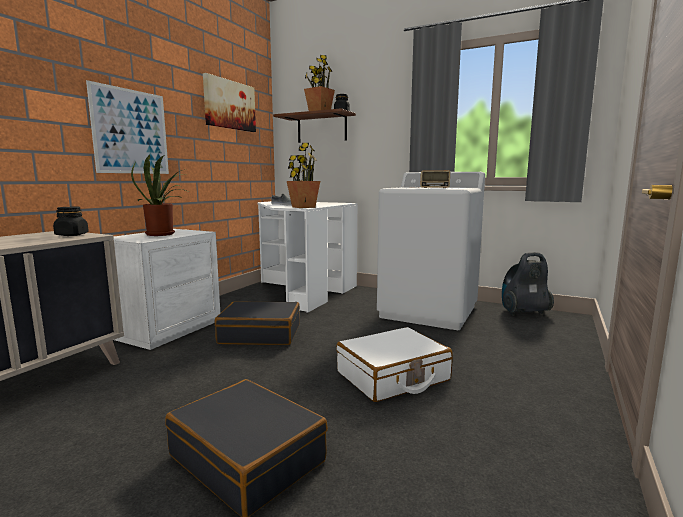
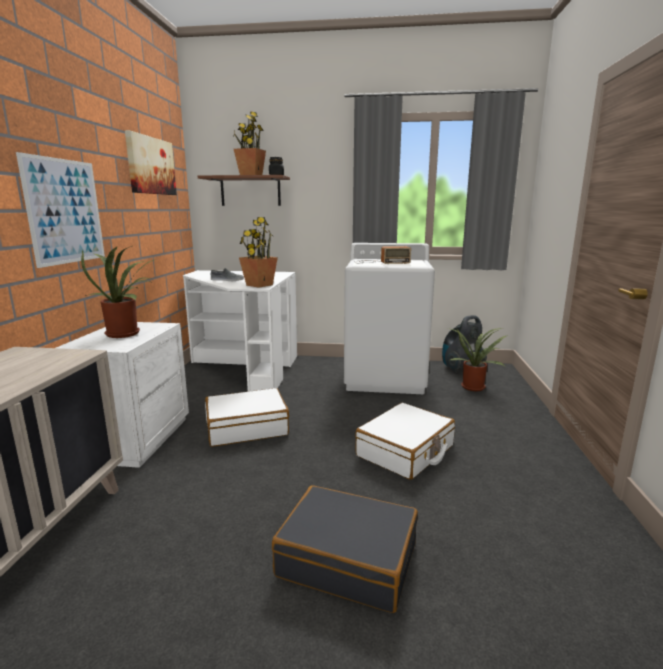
camera: 20 degrees left, 5 degrees up
(72, 235) = (54, 356): black jar -> none
(260, 334) = (246, 427): black suitcase -> white suitcase
(524, 330) = (474, 386): none -> potted plant

